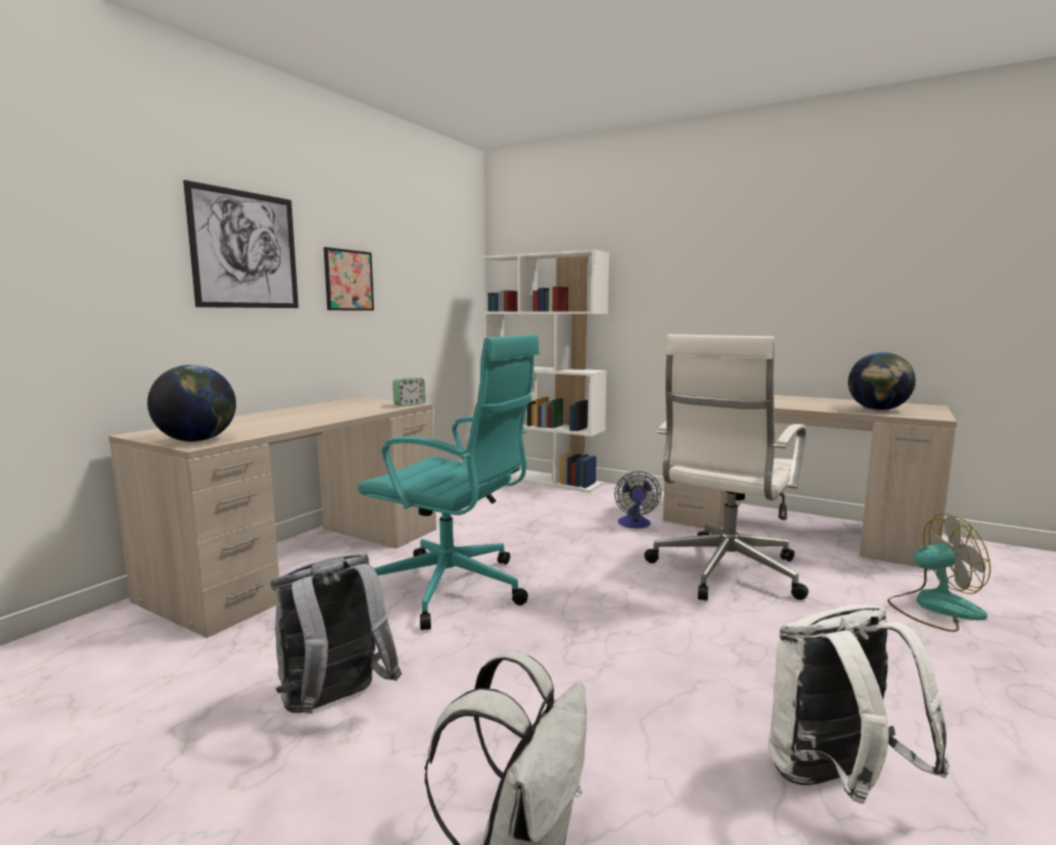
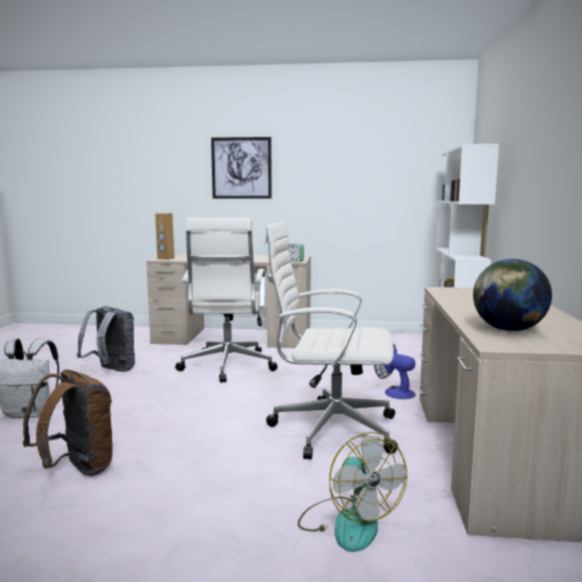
camera: 65 degrees right, 0 degrees up
(197, 440) = (165, 258): globe -> brown speaker
(349, 280) = (312, 180): picture -> none
(453, 589) = (227, 367): turquoise office chair -> white office chair
(635, 524) = (394, 392): fan -> fan turned 60 degrees clockwise
(836, 782) = (77, 469): white backpack -> brown backpack

